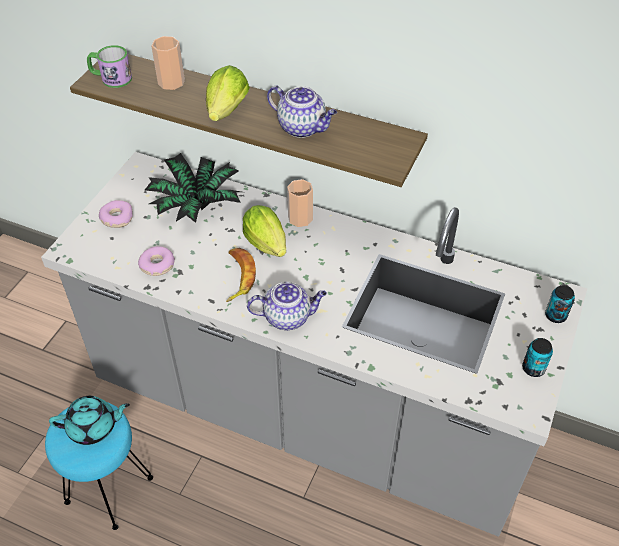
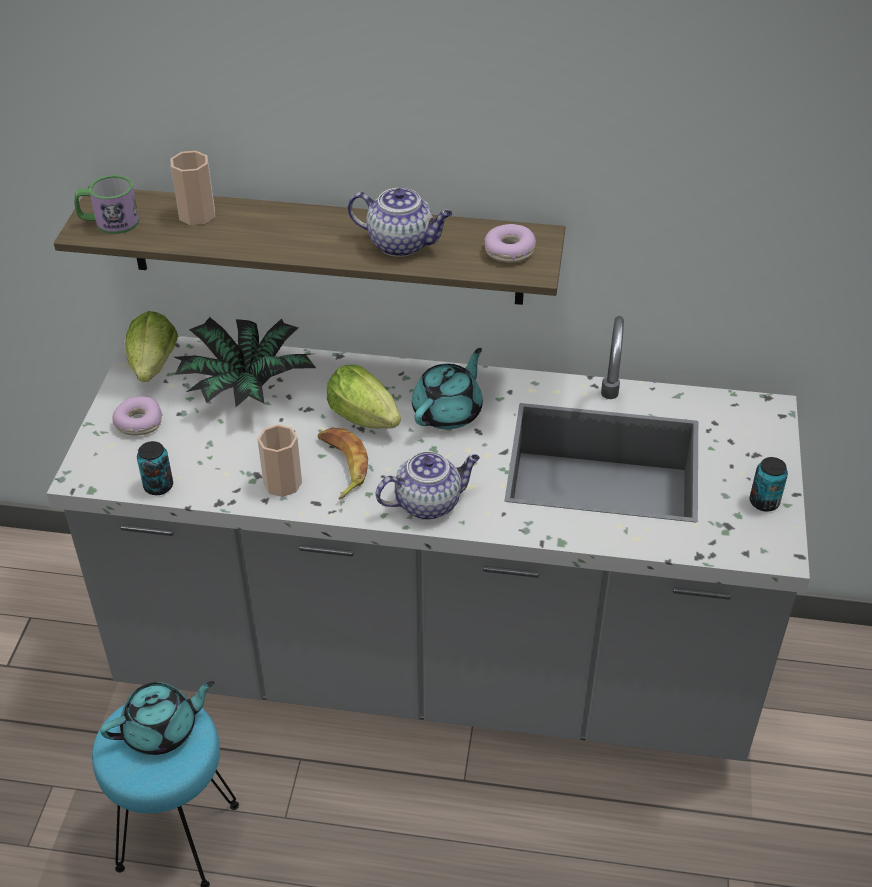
camera: 15 degrees left, 5 degrees down
(157, 265) = (222, 472): donut -> donut (509, 251)
(225, 113) = (290, 242): lettuce -> lettuce (153, 369)
(300, 218) = (397, 377): cup -> cup (282, 483)
(326, 251) = (448, 412): none -> turquoise teapot
(555, 315) = (769, 435): can -> can (158, 486)

